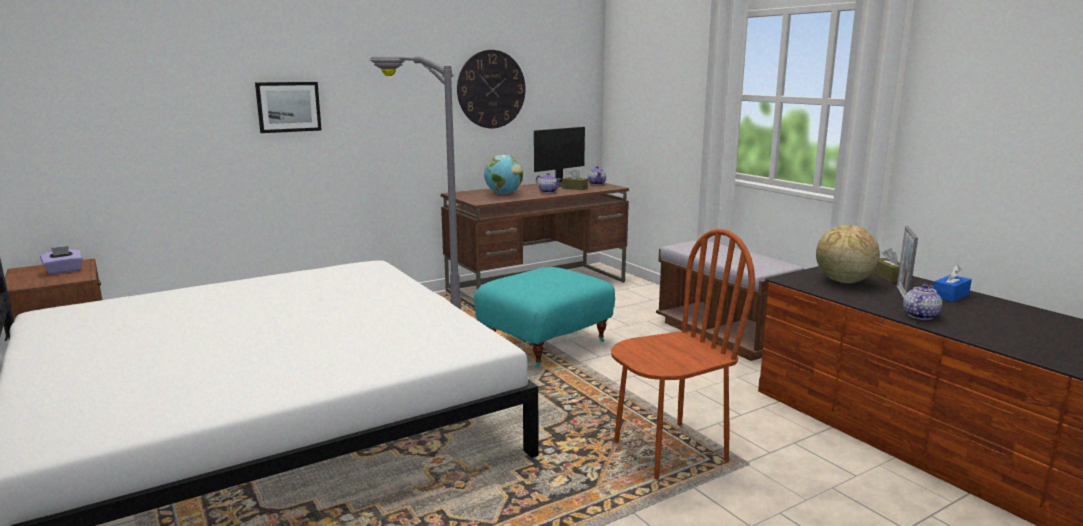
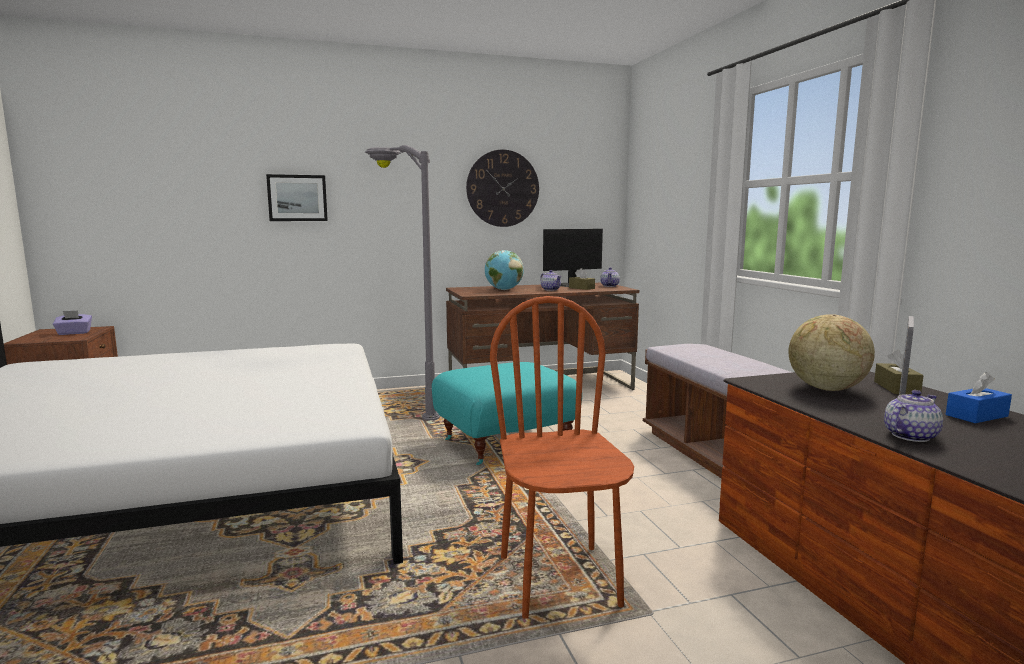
camera: 15 degrees right, 5 degrees down
(669, 451) = (560, 581): brown chair -> brown chair turned 90 degrees counterclockwise

